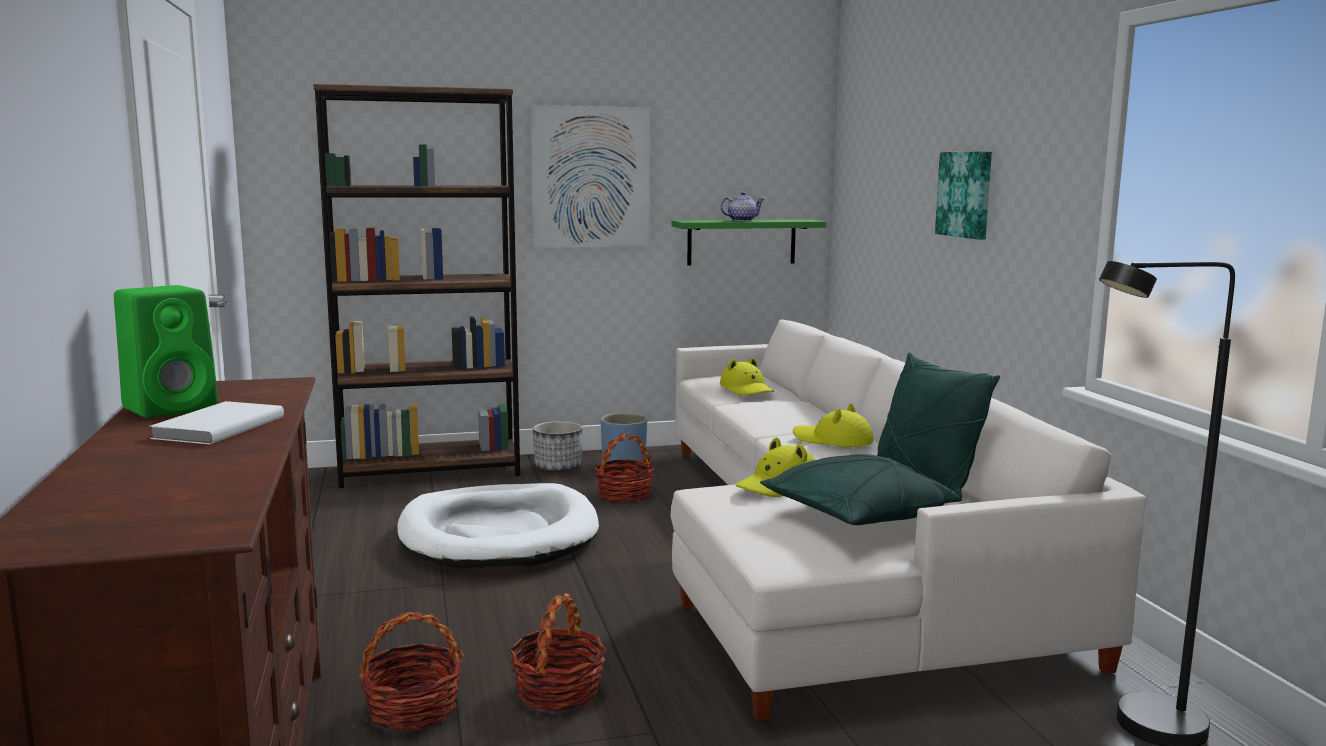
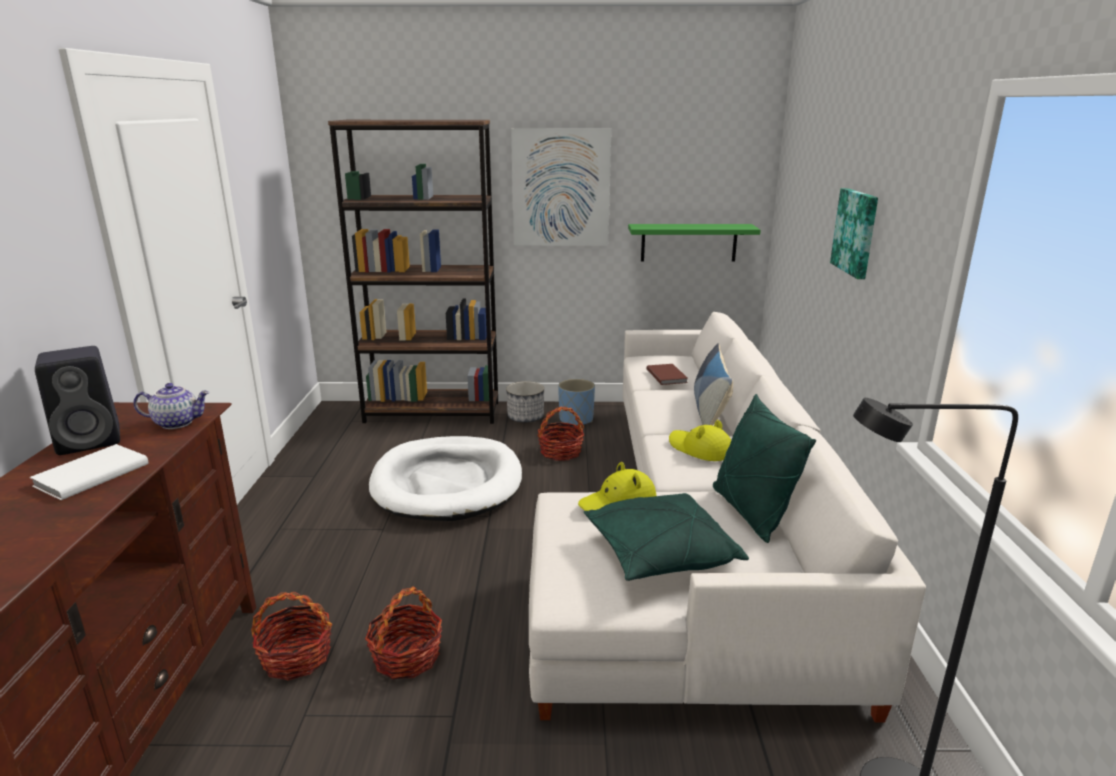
camera: 15 degrees right, 10 degrees up
(173, 407) = (92, 440): green speaker -> black speaker
(742, 220) = (686, 226): teapot -> teapot (178, 422)
(747, 389) = (667, 376): yellow hat -> brown book
(818, 413) = (710, 411): none -> pillow

